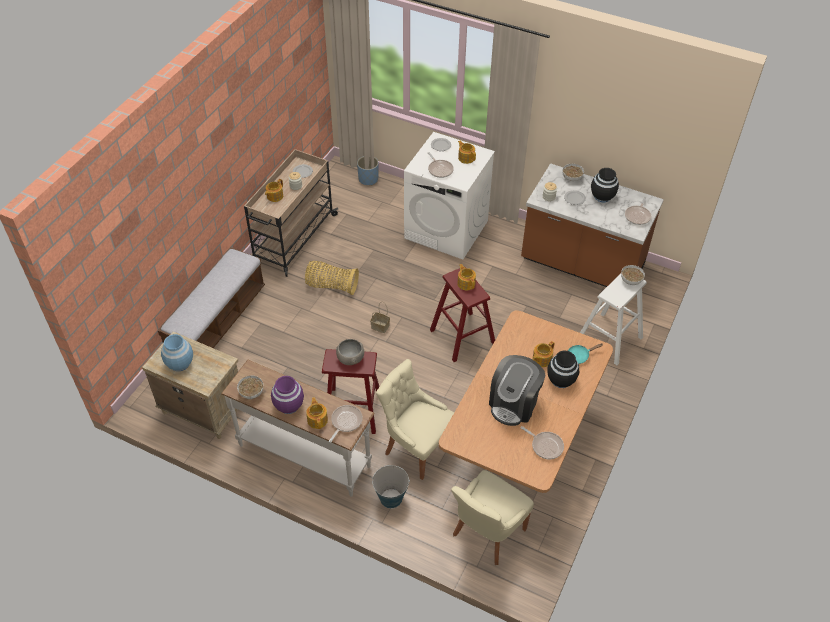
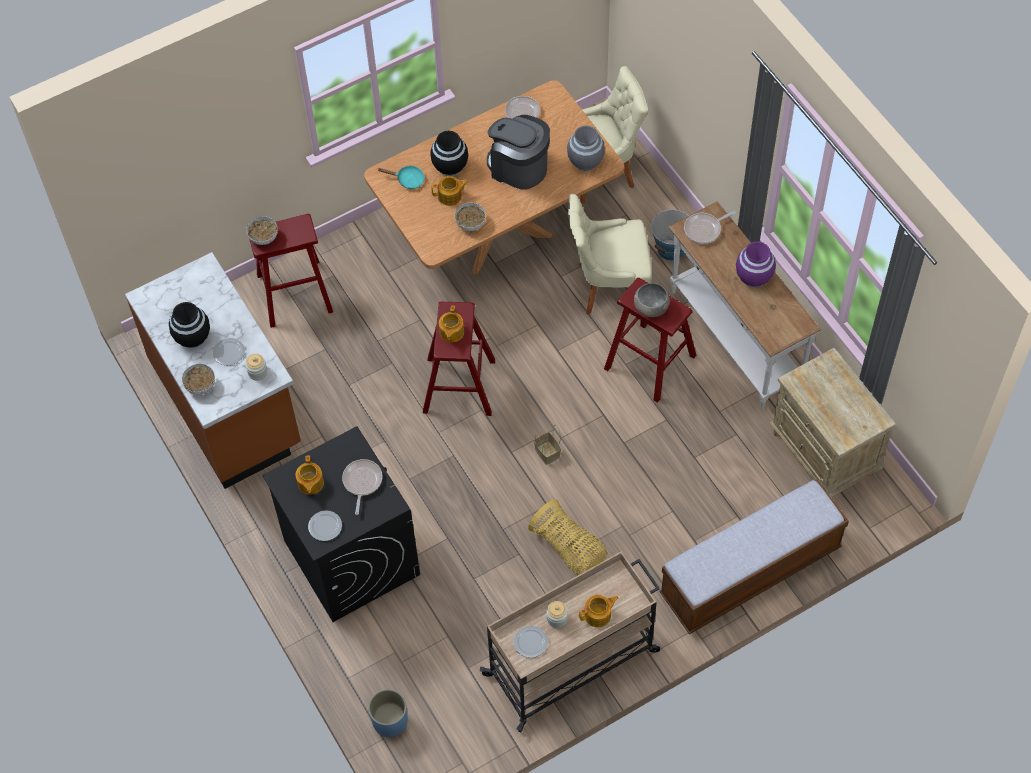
camera: 145 degrees left, 10 degrees up
(179, 363) = (848, 405): blue vase -> none
(251, 392) = (786, 311): bowl -> bowl (470, 223)
(317, 419) = (732, 246): teapot -> none
(416, 447) = (608, 286): beige chair -> beige chair turned 105 degrees clockwise
(447, 230) = (351, 557): white washing machine -> black washing machine
(470, 433) = (585, 161): none -> grey vase
(514, 403) = (518, 167): coffee machine -> coffee machine turned 120 degrees counterclockwise
(609, 338) = (295, 293): white stool -> red stool
(638, 216) = (181, 287): frying pan -> none

